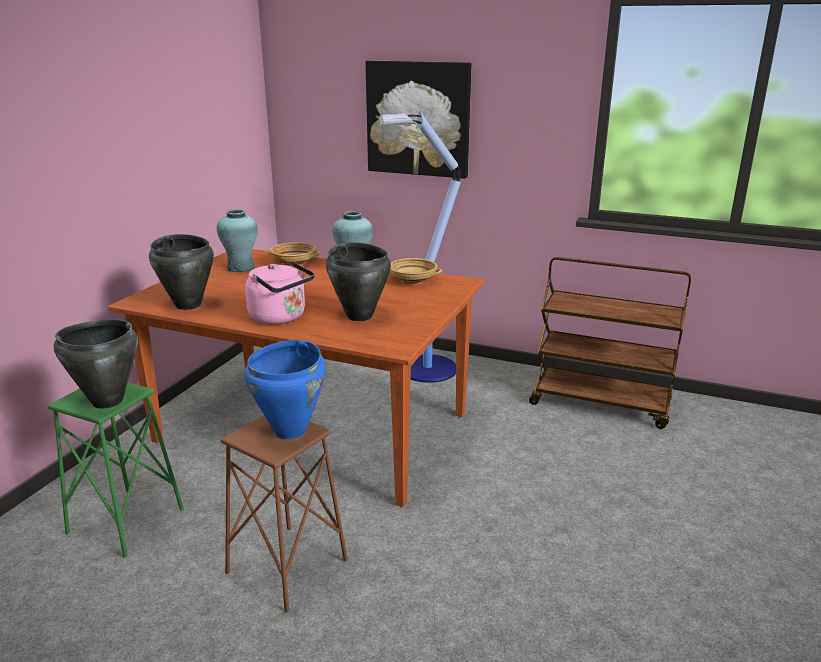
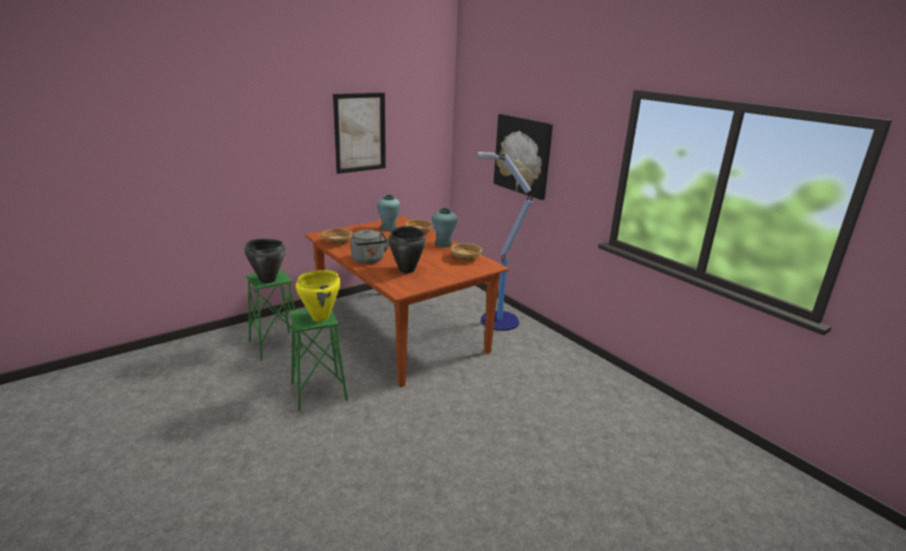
camera: 30 degrees right, 0 degrees up
(152, 111) = (360, 132): none -> picture
(188, 305) = (337, 242): black cooking pot -> beige bowl
(281, 317) = (369, 260): pink kettle -> grey kettle
(287, 567) = (318, 392): brown stool -> green stool
(291, 431) = (321, 317): blue cooking pot -> yellow cooking pot
(601, 403) = (586, 377): brown cart -> none

